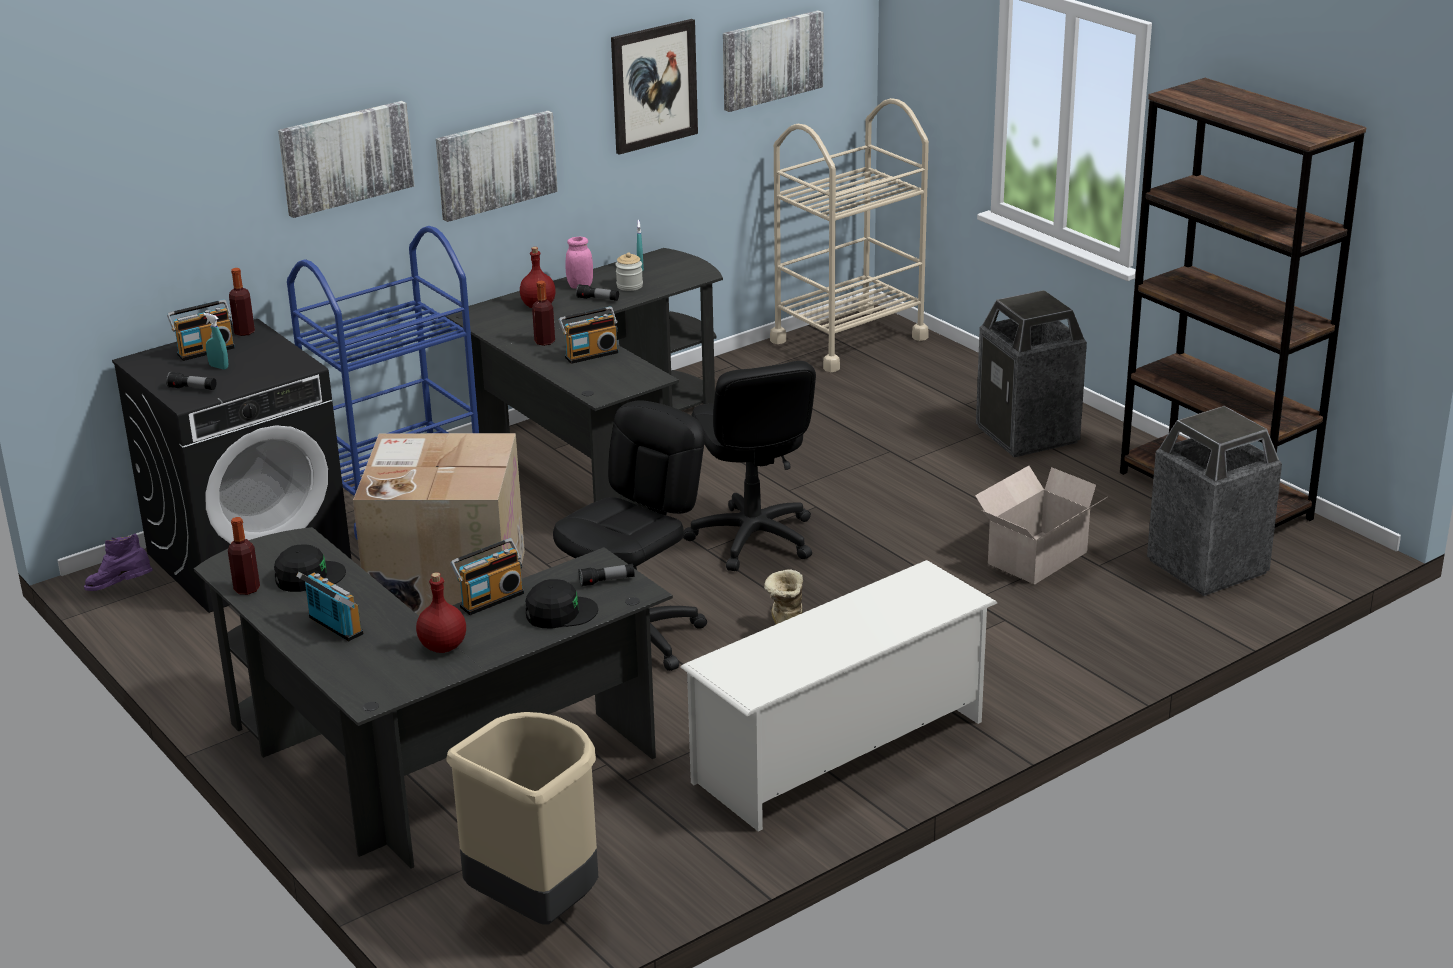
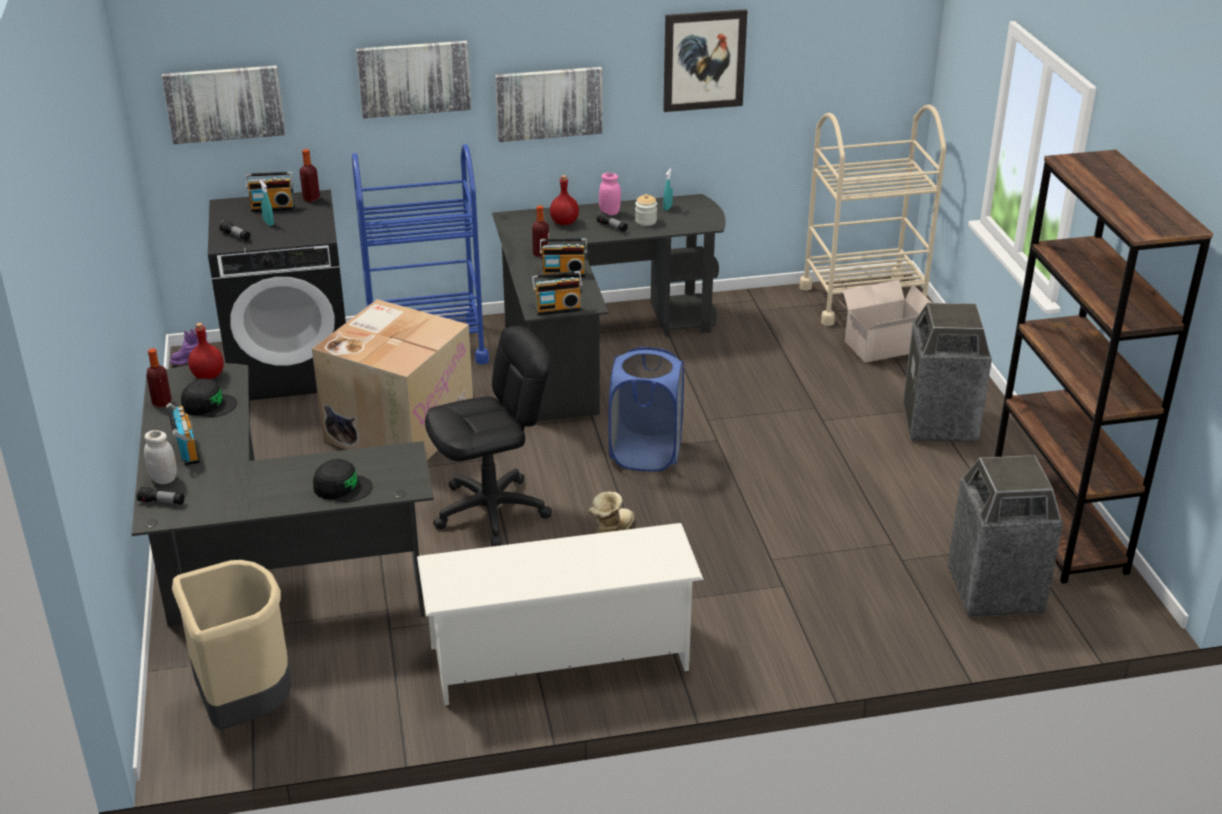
camera: 25 degrees right, 5 degrees up
(337, 661) = (164, 479): none -> white jar
(442, 647) = (239, 490): red bottle -> red bottle (207, 376)
(490, 599) = (306, 460): radio -> radio (558, 309)
(607, 581) = (398, 471): flashlight -> flashlight (161, 502)
(752, 539) = (645, 453): black office chair -> blue laundry basket
(771, 59) = (824, 54): picture -> picture (224, 103)
(1035, 559) = (853, 538): cardboard box -> cardboard box (880, 346)

